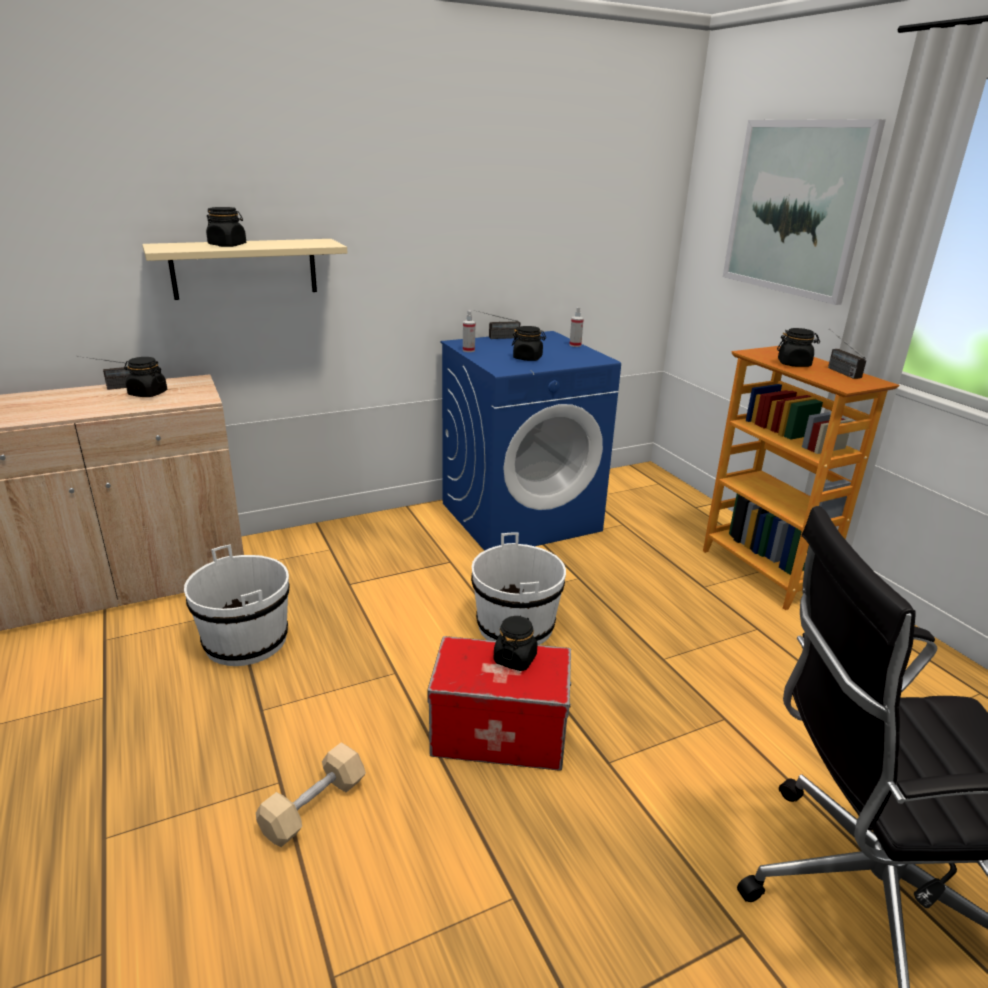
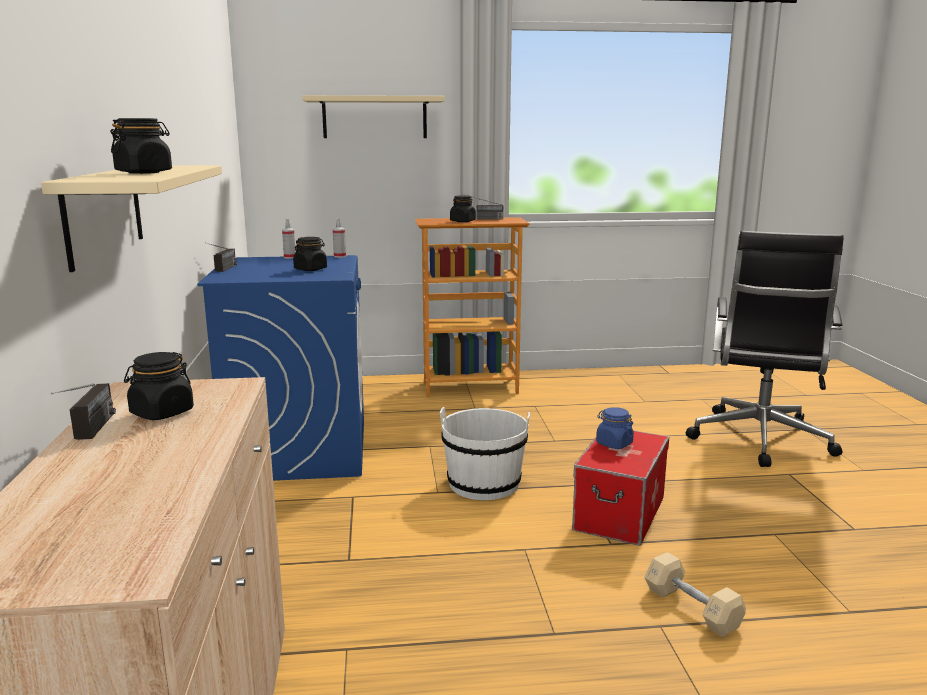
camera: 70 degrees left, 10 degrees down
(246, 641) = (421, 640): white bucket -> none
(468, 350) = (254, 279): spray bottle -> spray bottle (340, 256)
(515, 659) = (614, 444): black jar -> blue jar
(796, 208) = (374, 117): picture -> beige shelf

